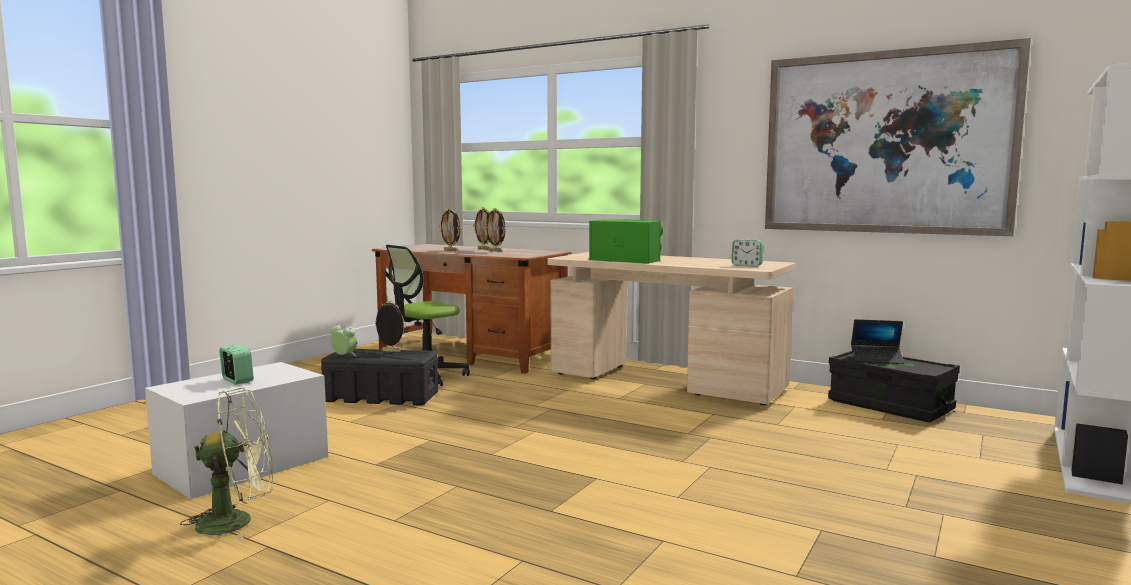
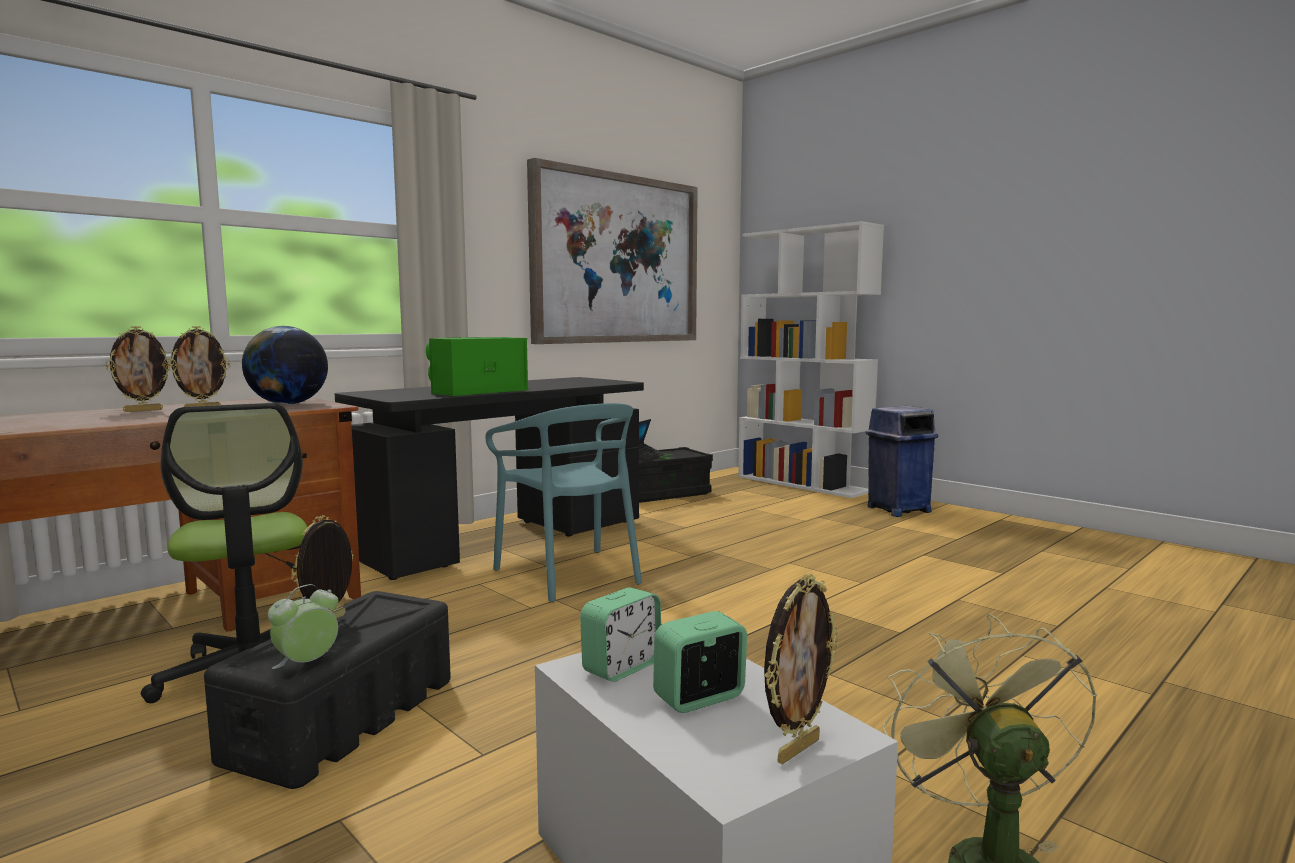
camera: 75 degrees left, 0 degrees up
(450, 250) = (111, 419): picture frame -> picture frame (797, 749)
(525, 253) = (288, 404): none -> globe
(604, 405) = (570, 574): none -> turquoise chair
(665, 382) = (505, 540): beige desk -> black desk
(747, 265) = (590, 381): alarm clock -> alarm clock (621, 667)
(1048, 521) = (897, 510): none -> blue trash can

